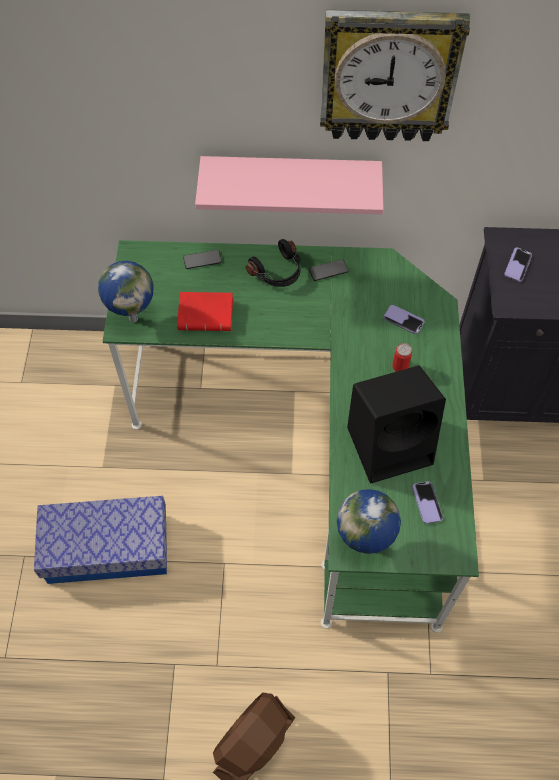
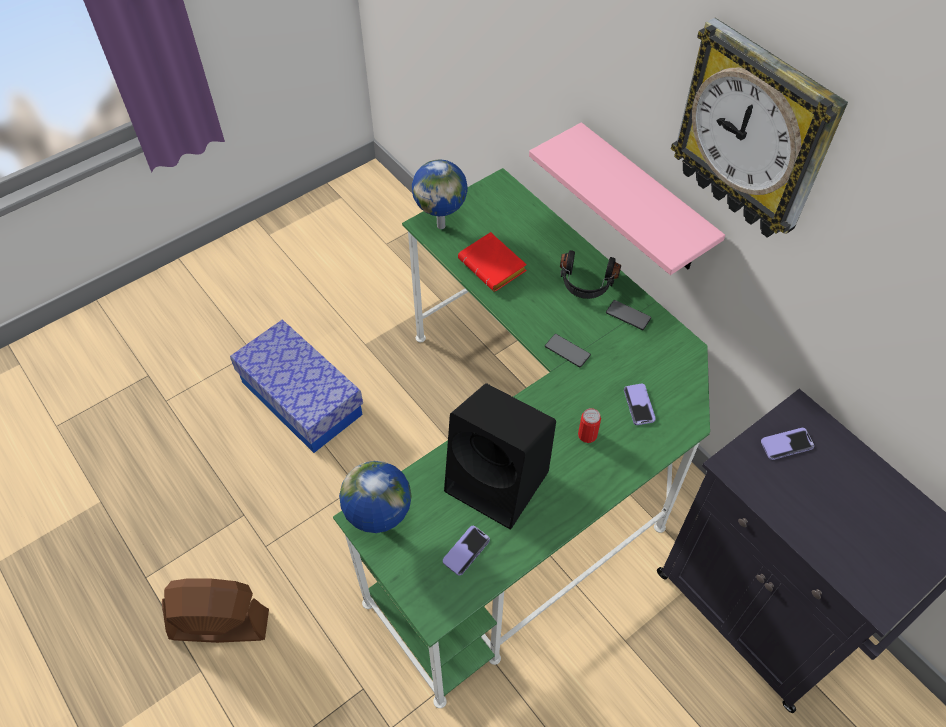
camera: 50 degrees right, 5 degrees down
(202, 260) = (542, 228): phone -> phone (567, 351)

